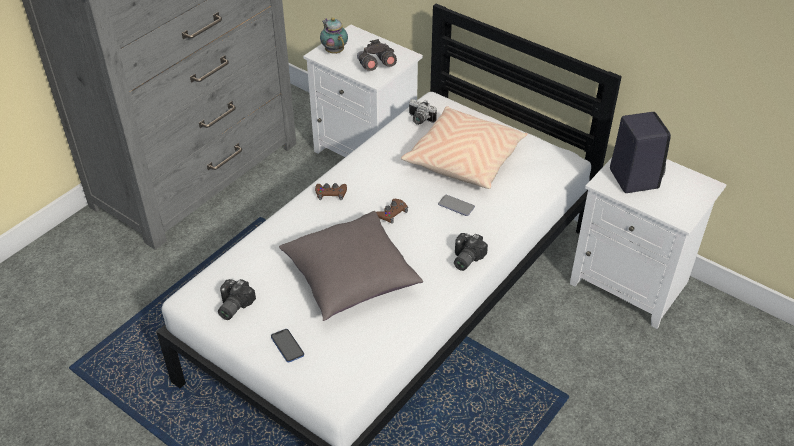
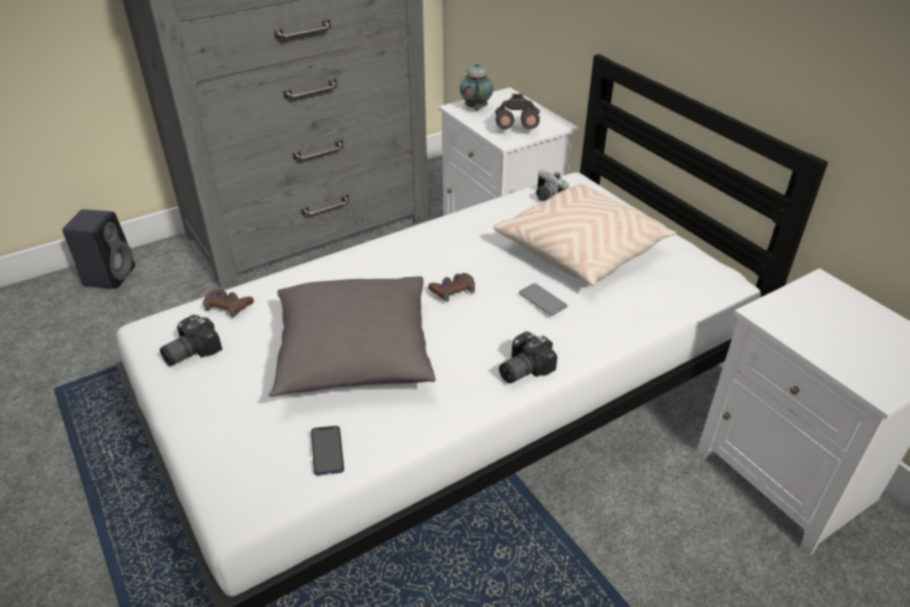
camera: 20 degrees right, 5 degrees down
(287, 346) = (218, 420): phone -> phone (327, 451)
(331, 193) = (392, 252): brown game controller -> brown game controller (228, 306)
(632, 177) = (814, 315): black speaker -> black speaker (110, 275)

